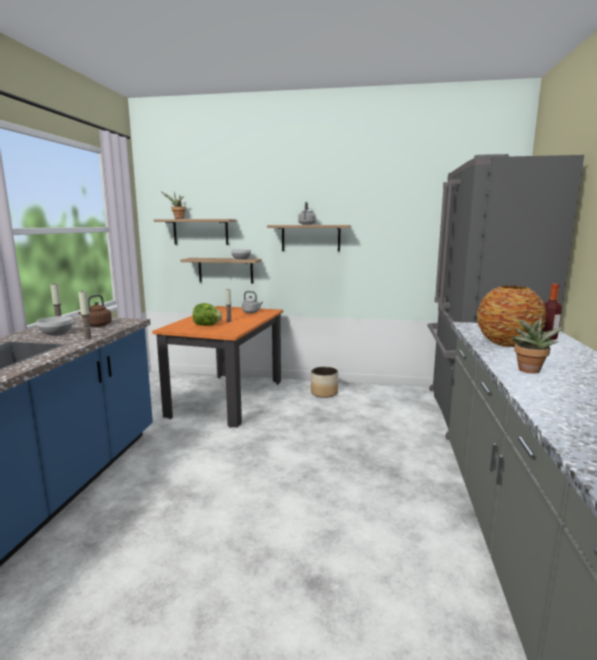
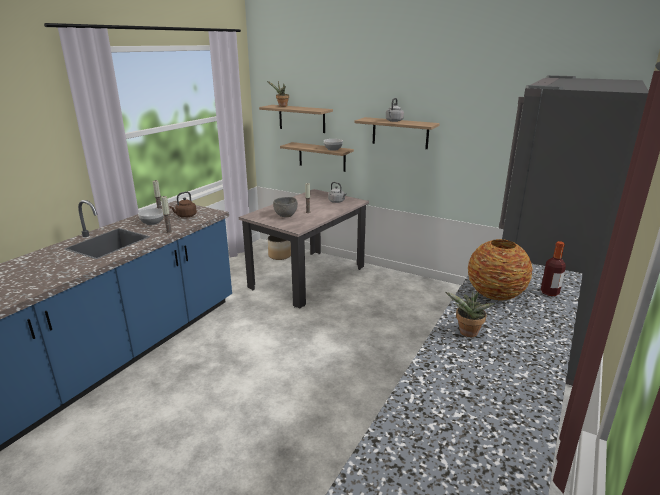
camera: 20 degrees right, 10 degrees up
(207, 325) = (285, 215): lettuce -> grey bowl
(228, 398) = (308, 277): orange dining table -> beige dining table
(324, 393) = (396, 286): planter -> planter (280, 255)

